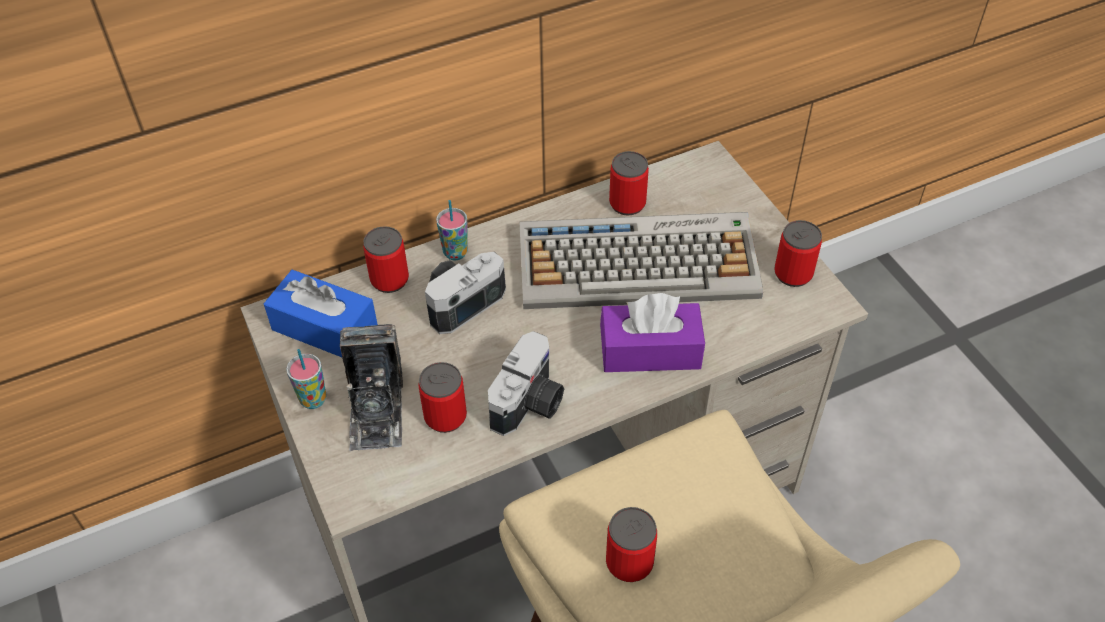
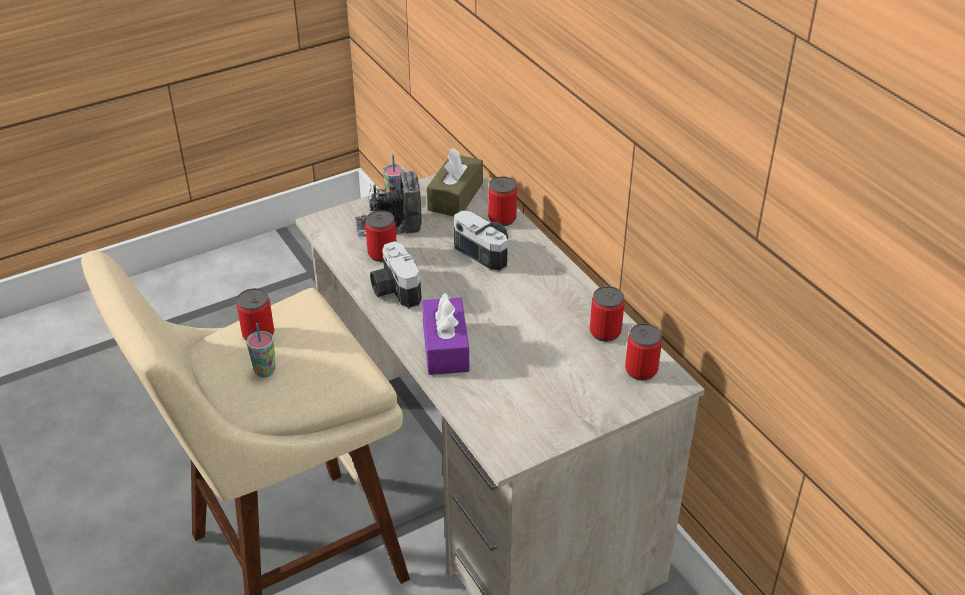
camera: 85 degrees right, 10 degrees down
(324, 328) = (455, 196): blue tissue box -> brown tissue box
(455, 253) = (533, 245): cup -> cup (265, 371)
(530, 404) = (393, 290): camera -> camera turned 45 degrees clockwise
(639, 262) = (537, 340): keyboard -> none
(793, 274) = (538, 433): can -> can (641, 370)

